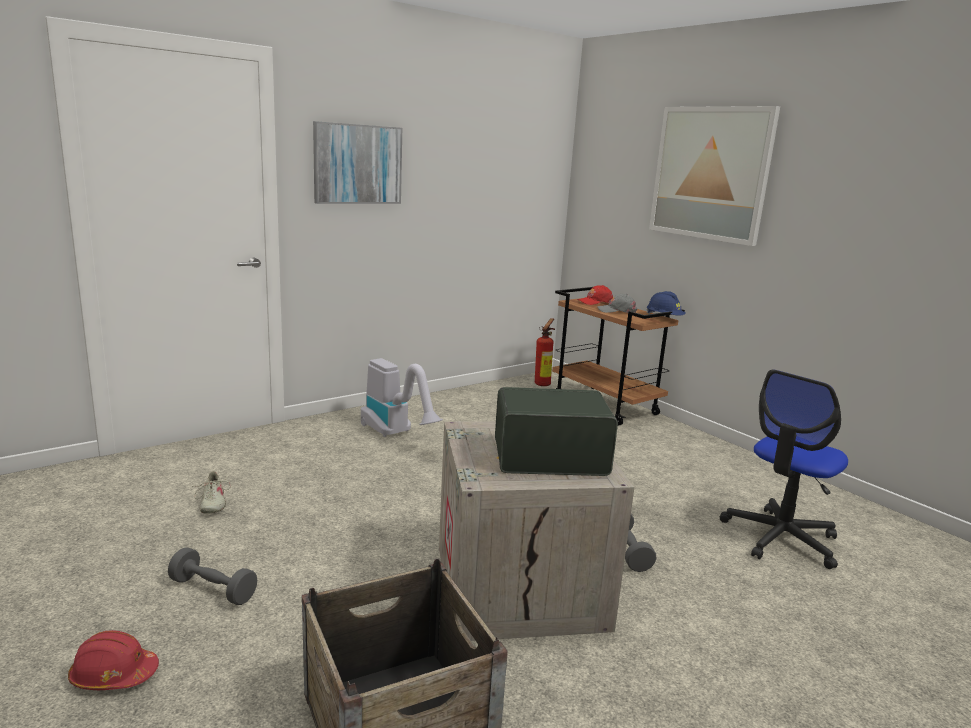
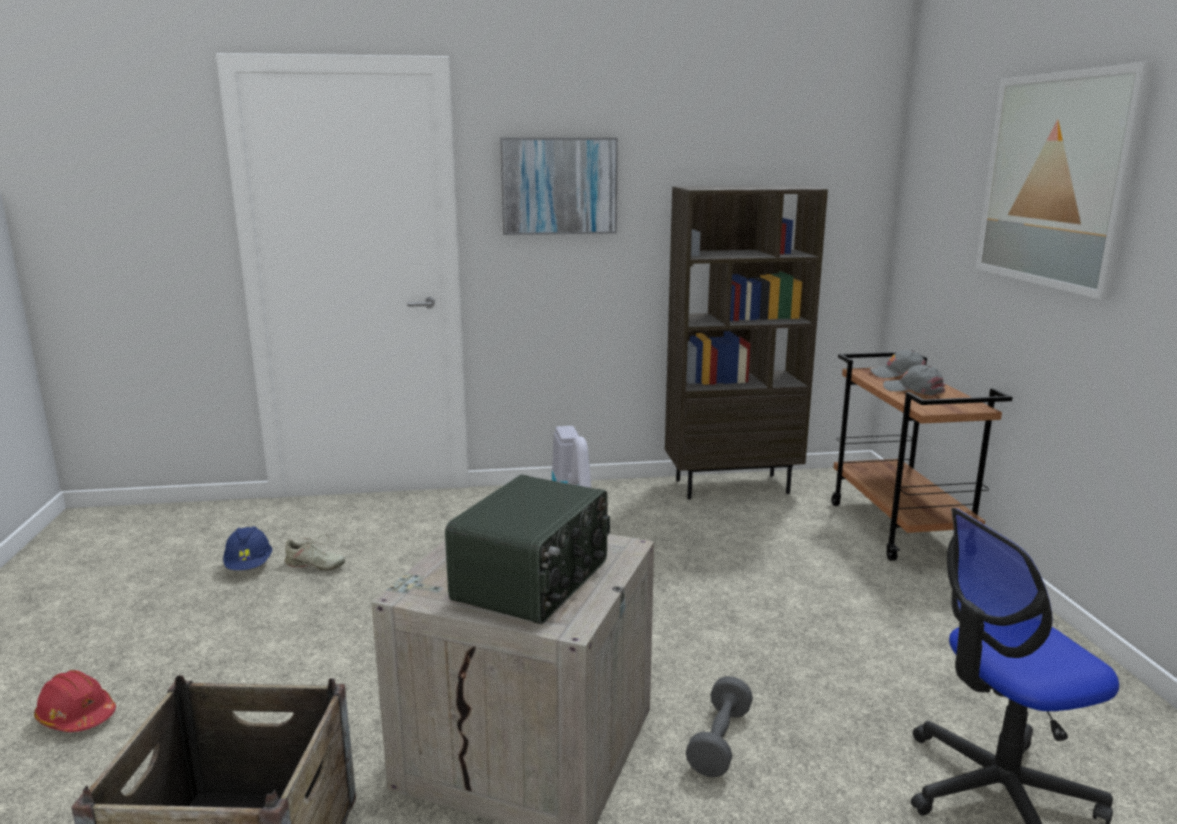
camera: 30 degrees right, 0 degrees up
(212, 503) = (314, 565): beige shoe -> beige shoe turned 90 degrees counterclockwise
(213, 589) = (228, 657): grey dumbbell -> none
(481, 393) = (732, 486): none -> brown bookcase
(543, 383) = (834, 484): fire extinguisher -> none
(549, 457) = (534, 581): radio -> radio turned 90 degrees clockwise
(595, 302) = (898, 374): red cap -> grey cap
(664, 318) = (980, 406): blue hard hat -> blue hard hat (249, 566)

